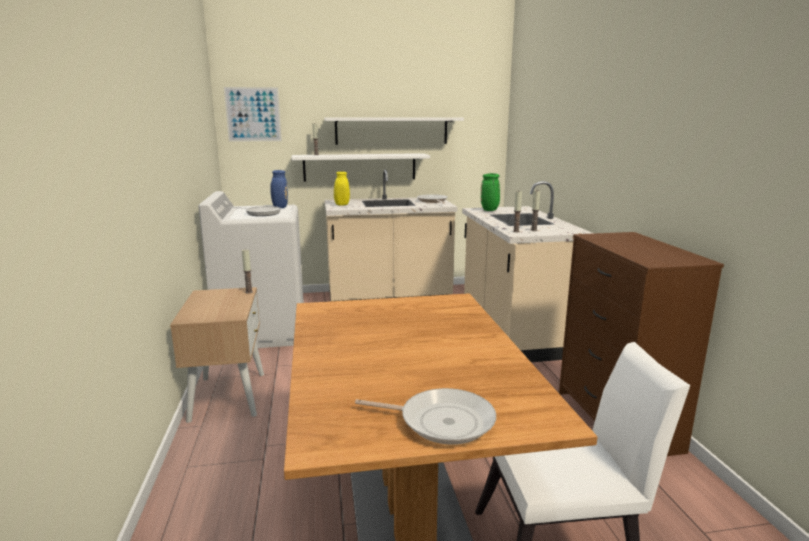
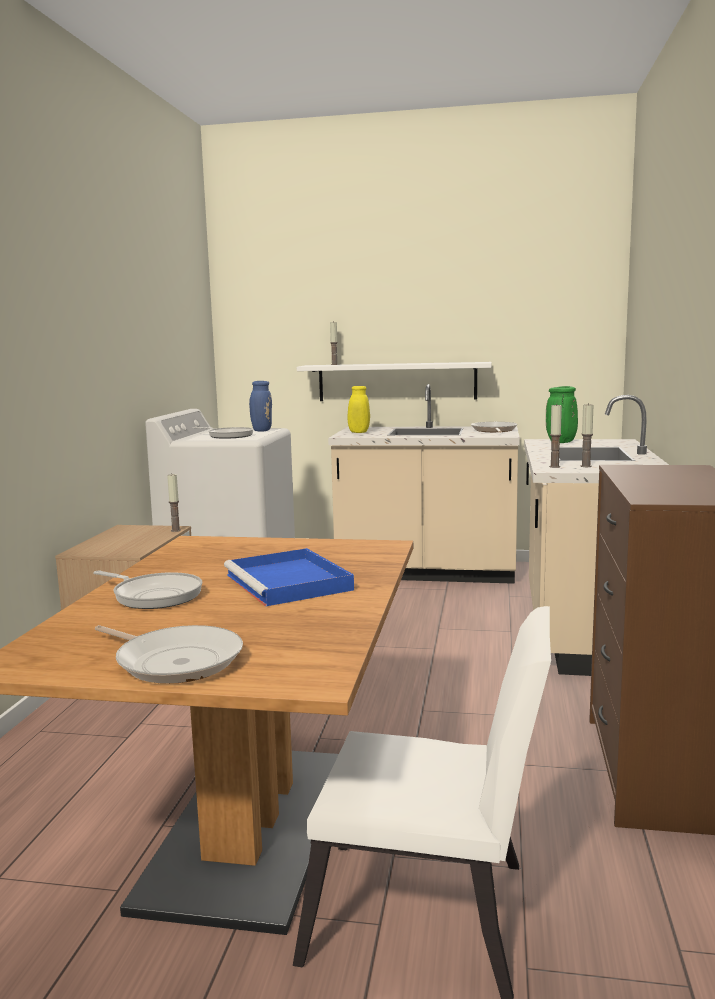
camera: 20 degrees right, 5 degrees down
(253, 114) = (258, 312): picture -> none
(349, 362) = (154, 595): none -> frying pan
(391, 130) = (443, 330): white shelf -> none
(434, 338) = (290, 583): none -> blue tray

